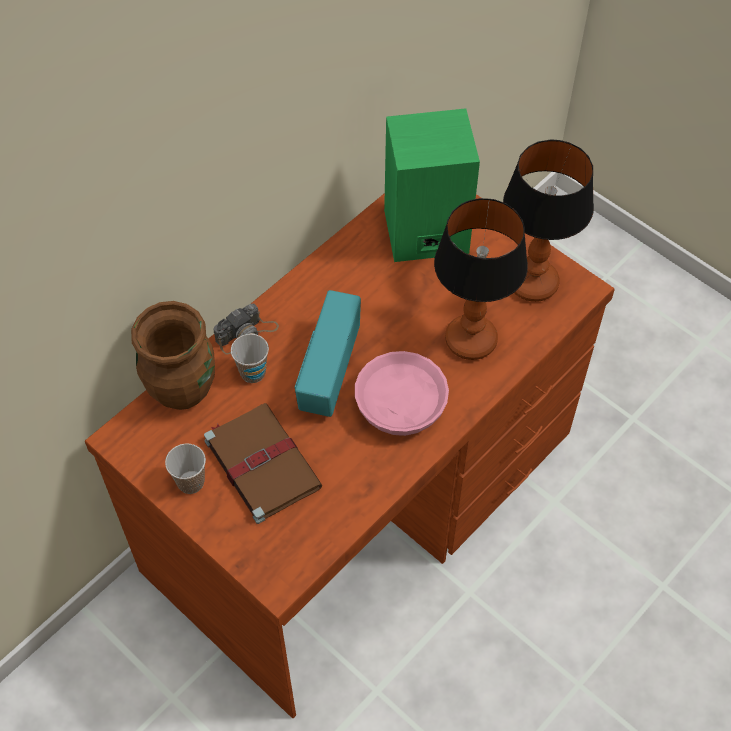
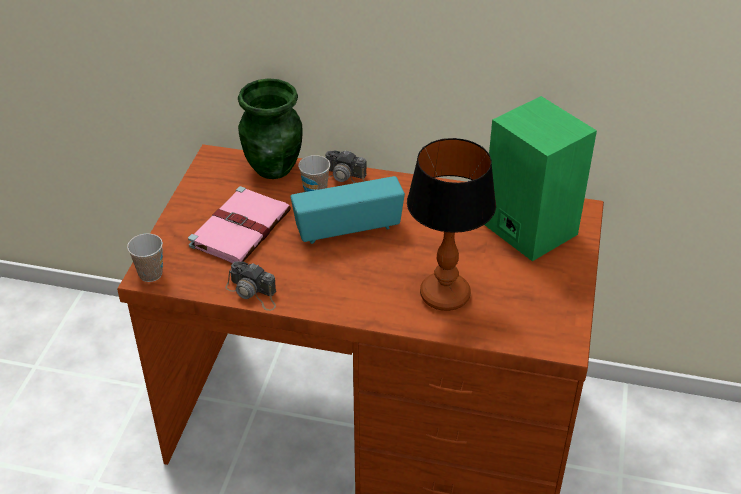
camera: 60 degrees right, 15 degrees down
(183, 390) = (274, 168): brown vase -> green vase
(191, 482) = (201, 202): cup -> cup (150, 274)
(261, 462) = (241, 228): brown book -> pink book
(368, 493) = (253, 293): none -> camera
(400, 404) = (348, 279): pink bowl -> none
(532, 284) = (538, 311): table lamp -> none

